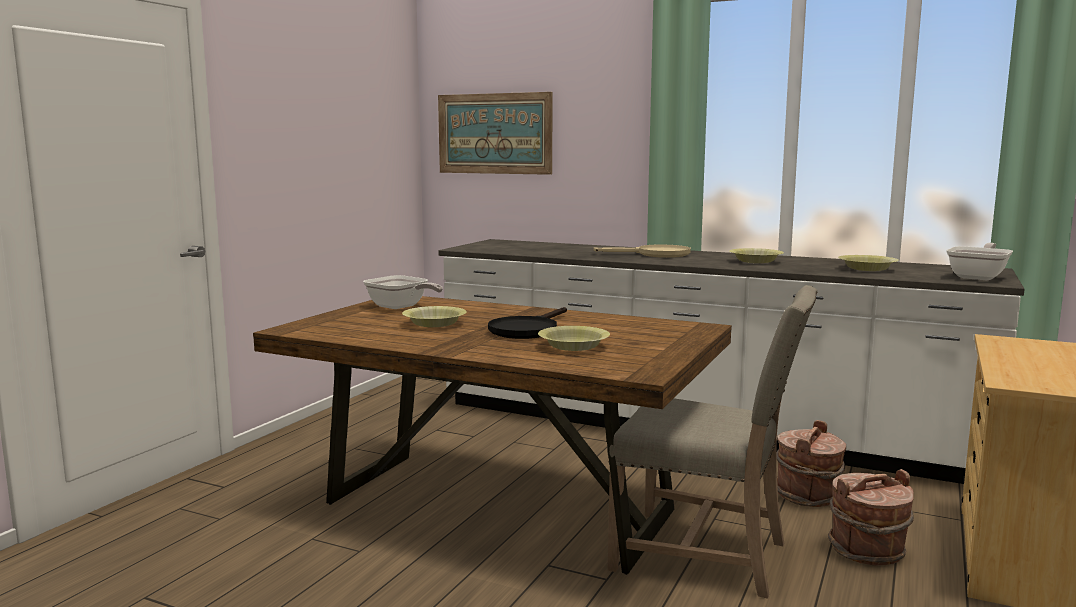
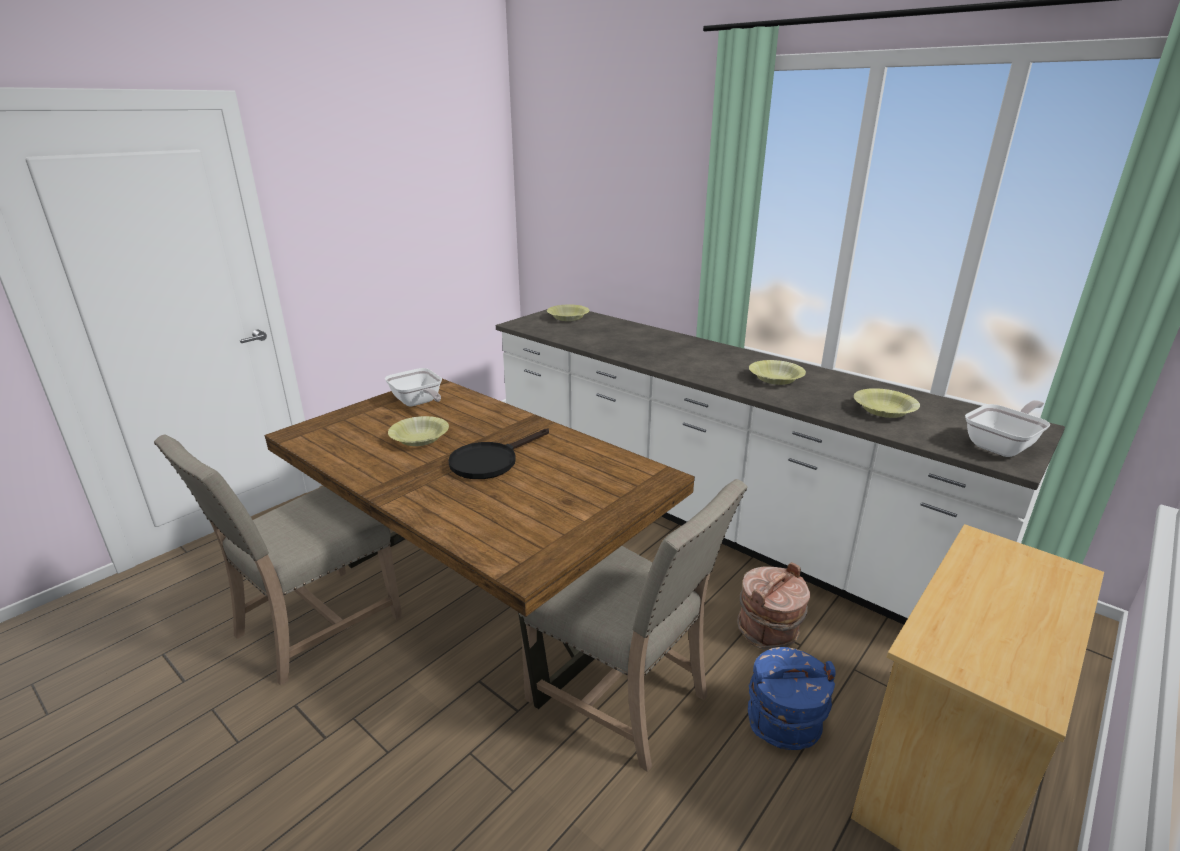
camera: 15 degrees right, 15 degrees up
(321, 552) = (312, 626): none -> beige chair
(494, 133) = (573, 199): picture -> none
(573, 347) = (504, 501): yellow bowl -> yellow bowl (568, 318)
(655, 254) = (686, 353): beige frying pan -> none
(867, 551) = (784, 724): brown bucket -> blue bucket

